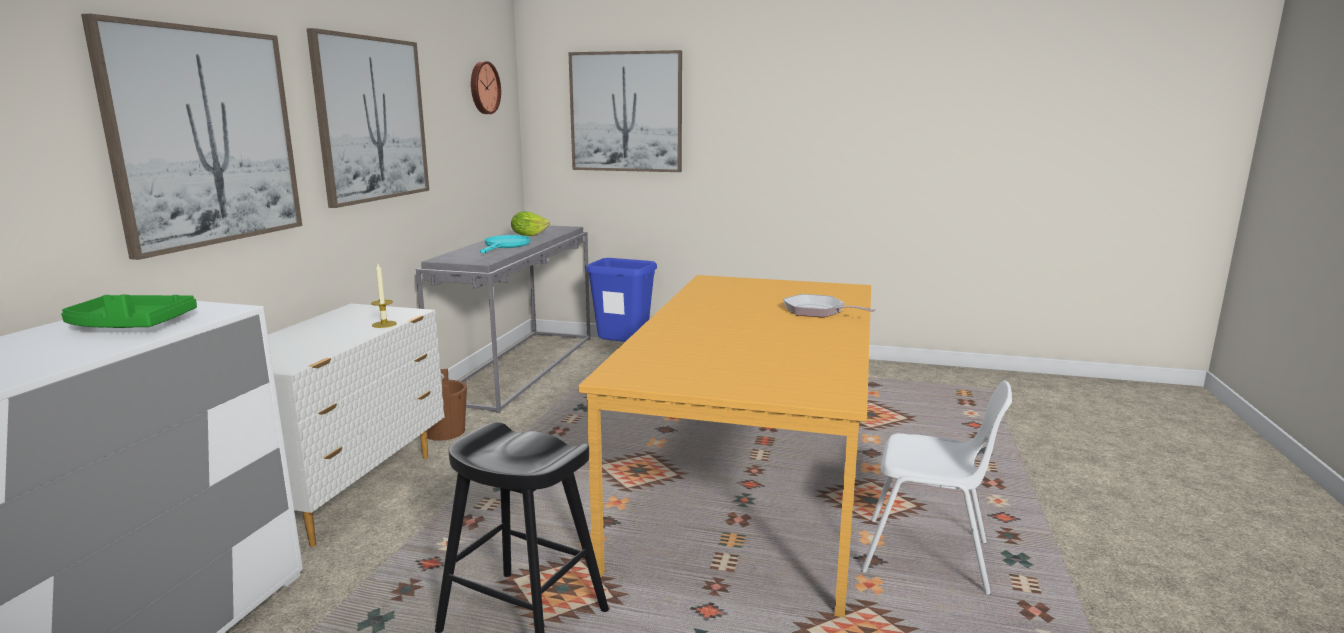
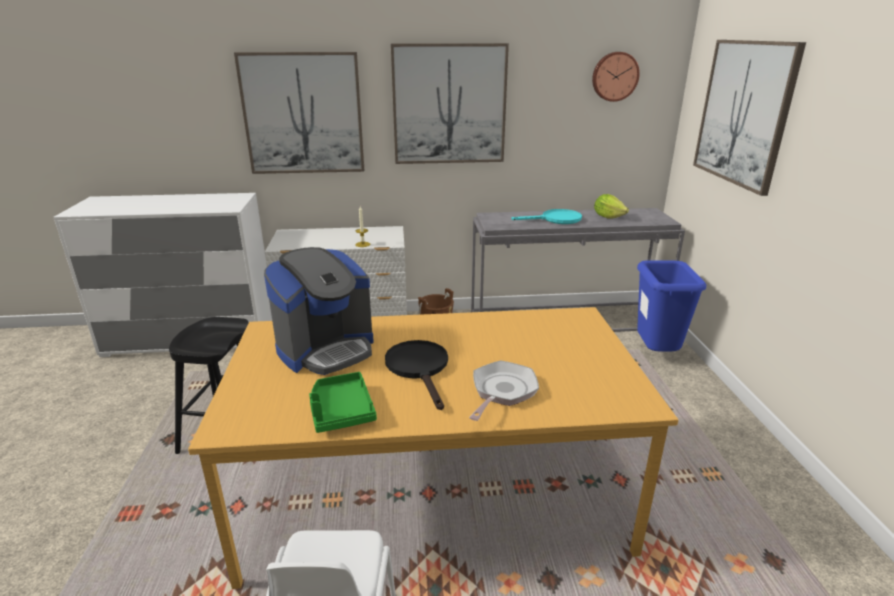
camera: 70 degrees right, 10 degrees up
(130, 326) = (200, 204): green tray -> green tray (341, 411)
(697, 354) = (326, 349): none -> coffee machine
(764, 328) = (419, 368): none -> black frying pan

